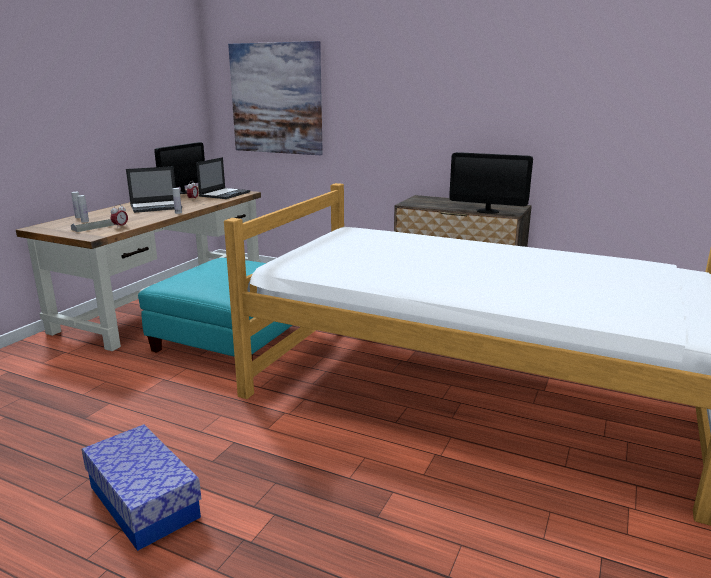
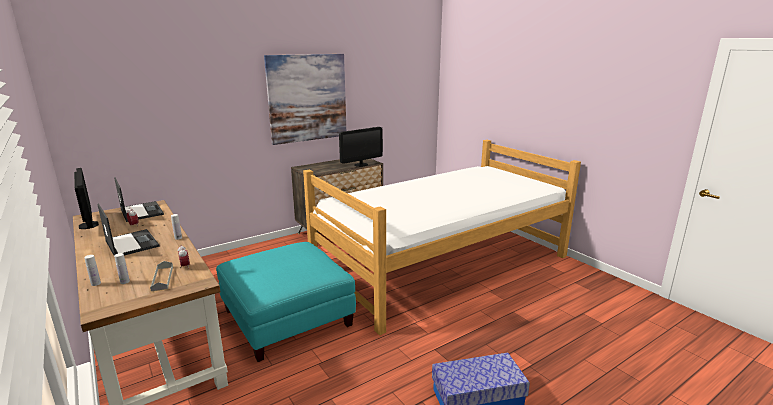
camera: 60 degrees left, 0 degrees up
(156, 207) = (131, 243): laptop -> laptop turned 45 degrees counterclockwise
(276, 99) = (148, 110): picture -> picture (307, 98)

